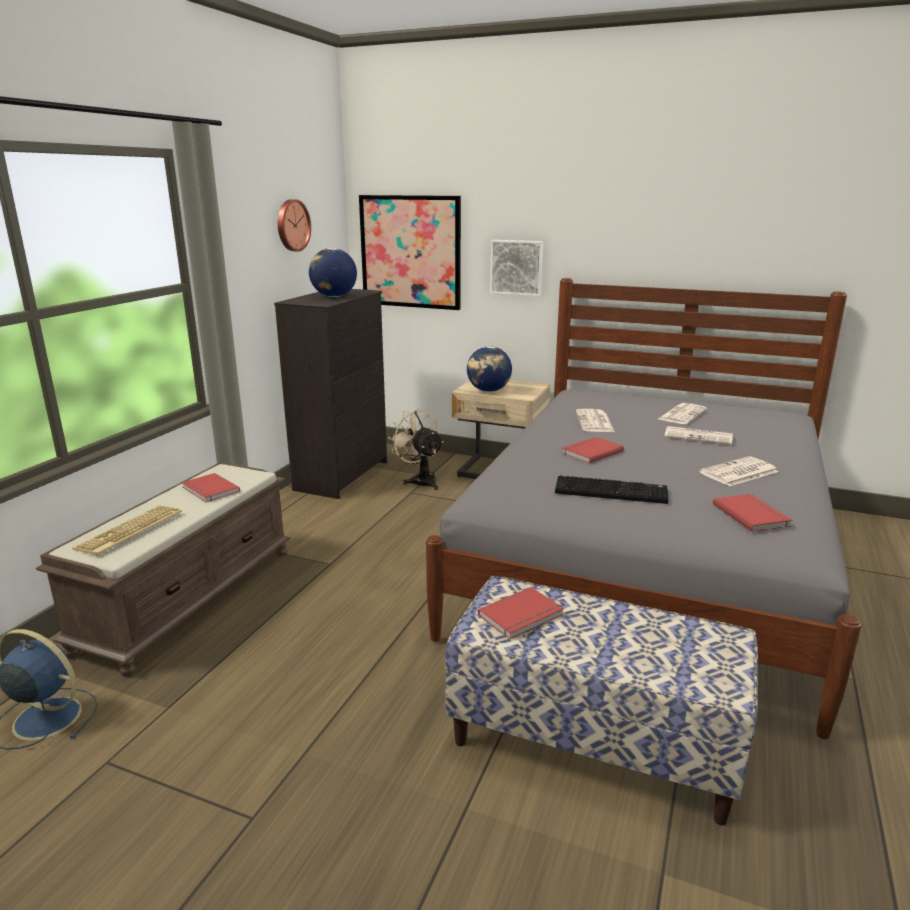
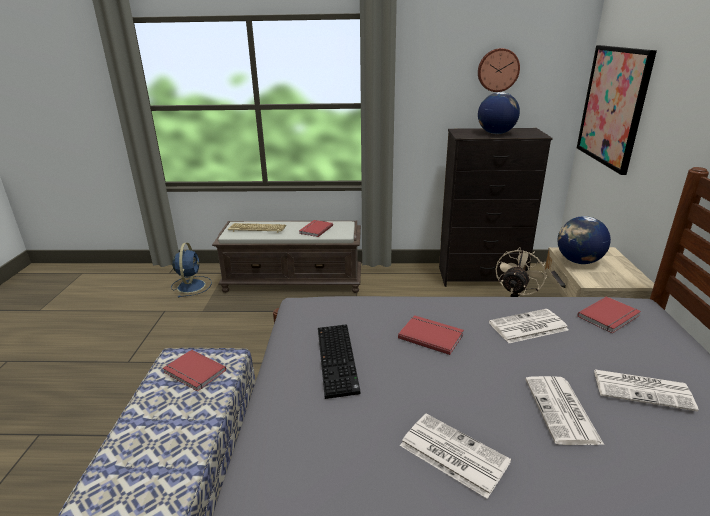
camera: 70 degrees right, 5 degrees up
(517, 267) = (675, 142): picture -> none
(752, 514) = (323, 468): red book -> red book (610, 317)

